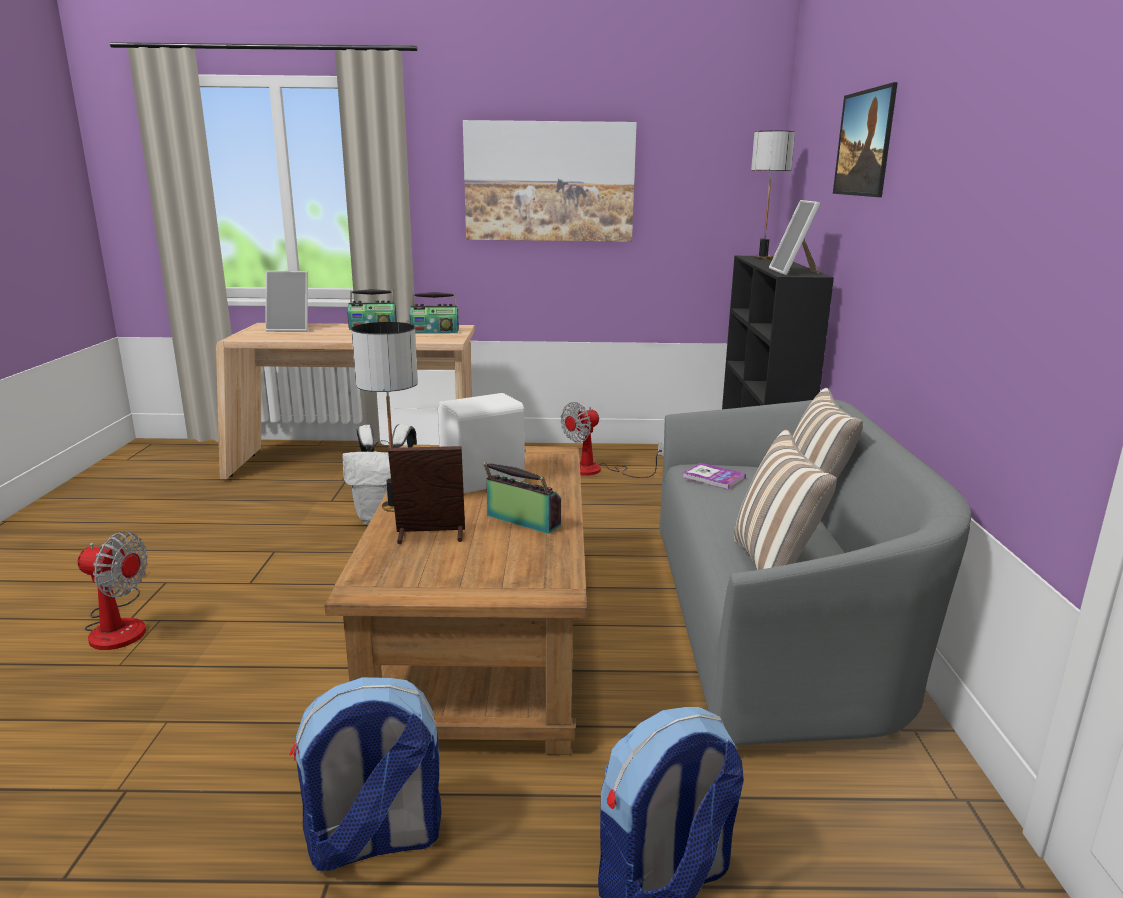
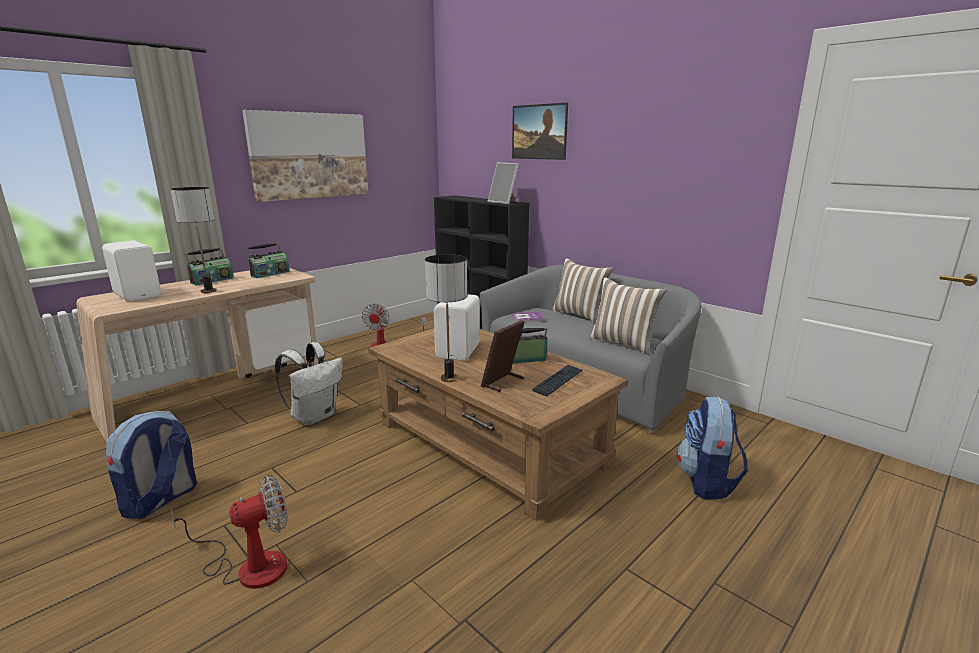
camera: 45 degrees left, 0 degrees up
(291, 329) = (139, 295): picture frame -> white speaker
(374, 841) = (611, 543): backpack -> backpack (161, 500)
(492, 564) = (558, 381): none -> keyboard
(762, 258) = (454, 197): table lamp -> table lamp (208, 291)

